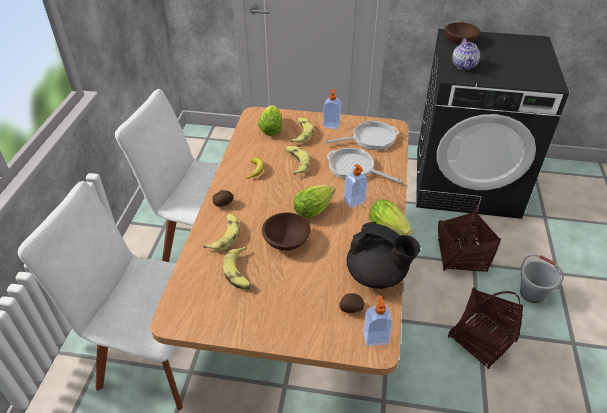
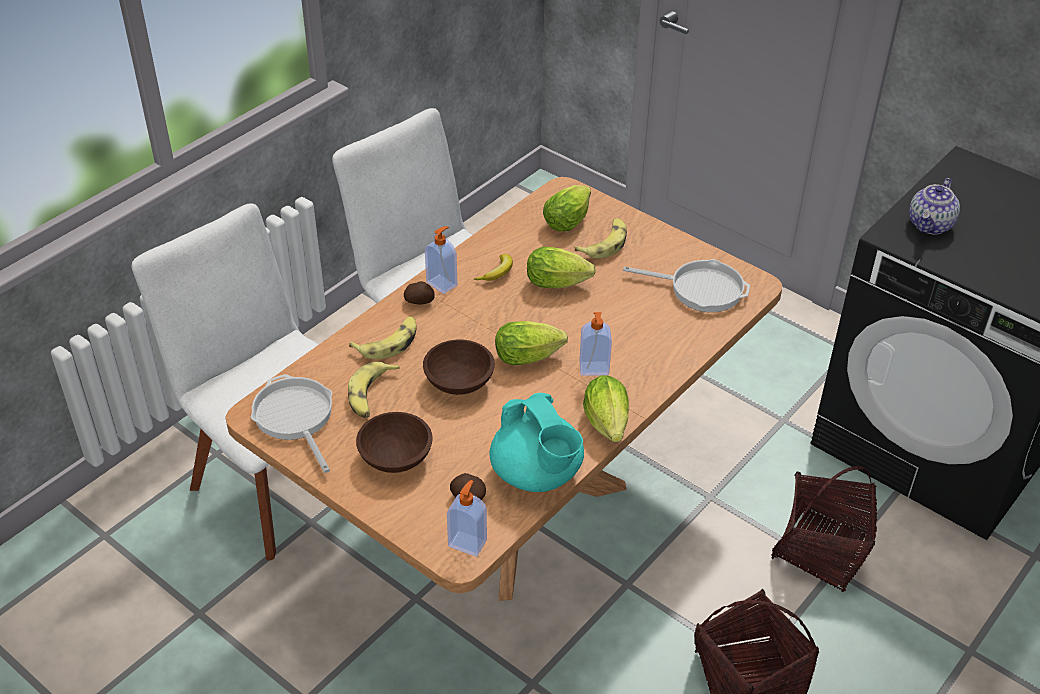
camera: 30 degrees right, 0 degrees up
(296, 163) = (560, 283): banana -> lettuce
(331, 125) = (661, 247): soap dispenser -> soap dispenser (442, 283)
(354, 168) = (636, 323): frying pan -> frying pan (295, 417)
(377, 275) = (537, 474): black teapot -> turquoise teapot
(460, 41) = (970, 181): brown bowl -> brown bowl (395, 458)
(532, 293) = (894, 659): grey bucket -> none

